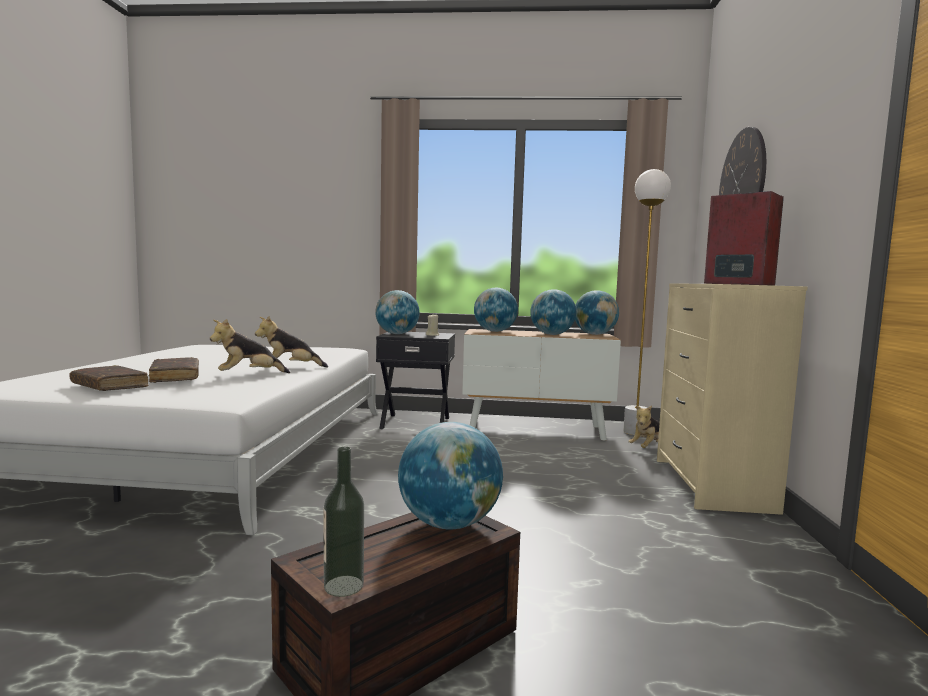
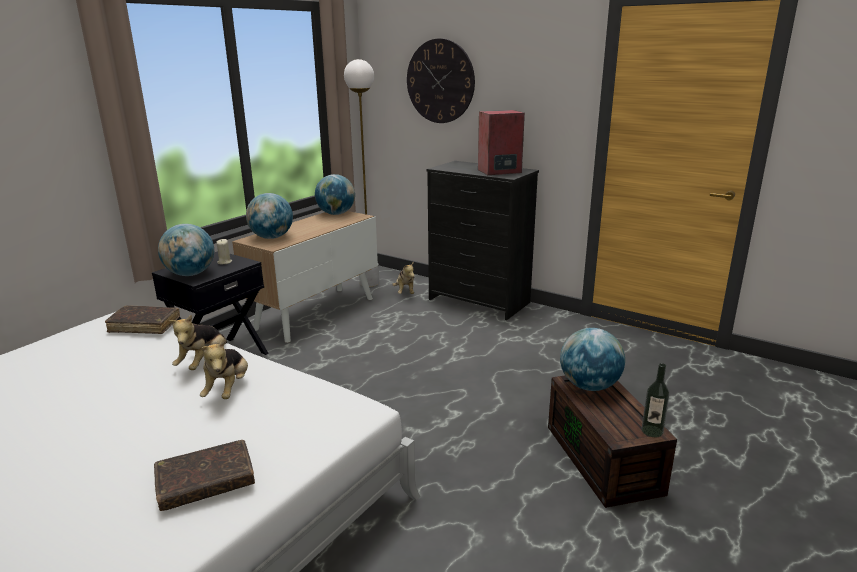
camera: 60 degrees left, 15 degrees up
(175, 377) = (198, 434): brown book -> brown book (144, 325)
(552, 334) = (321, 226): globe -> none
(710, 484) = (478, 301): beige dresser -> black dresser

